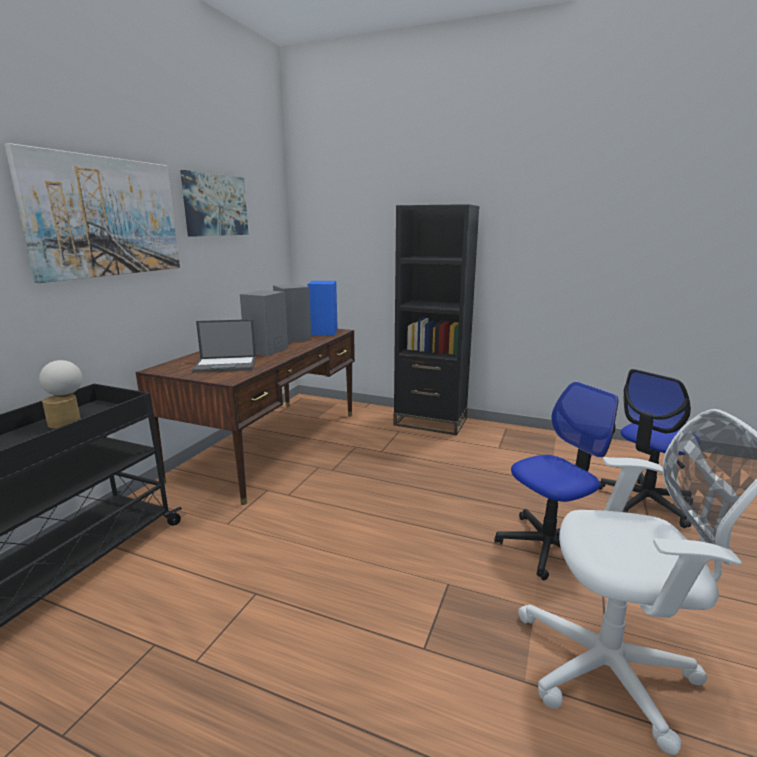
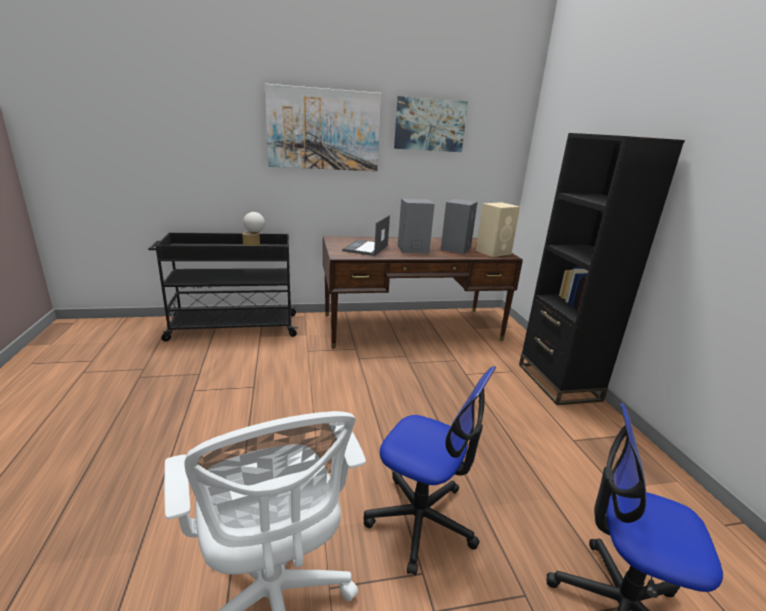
camera: 55 degrees right, 5 degrees up
(226, 365) = (366, 248): laptop -> laptop turned 60 degrees clockwise
(324, 331) = (494, 252): blue speaker -> beige speaker

